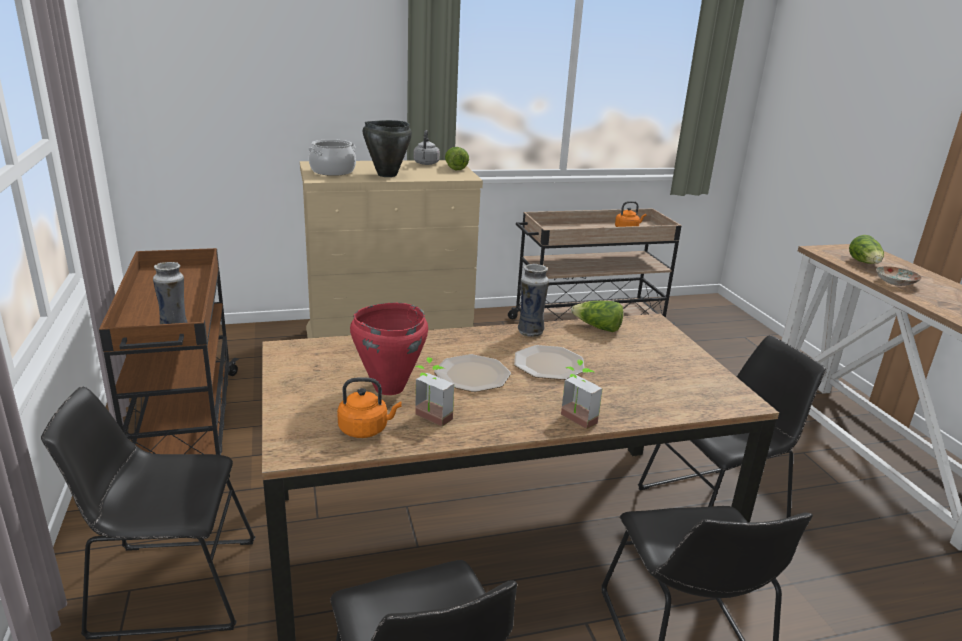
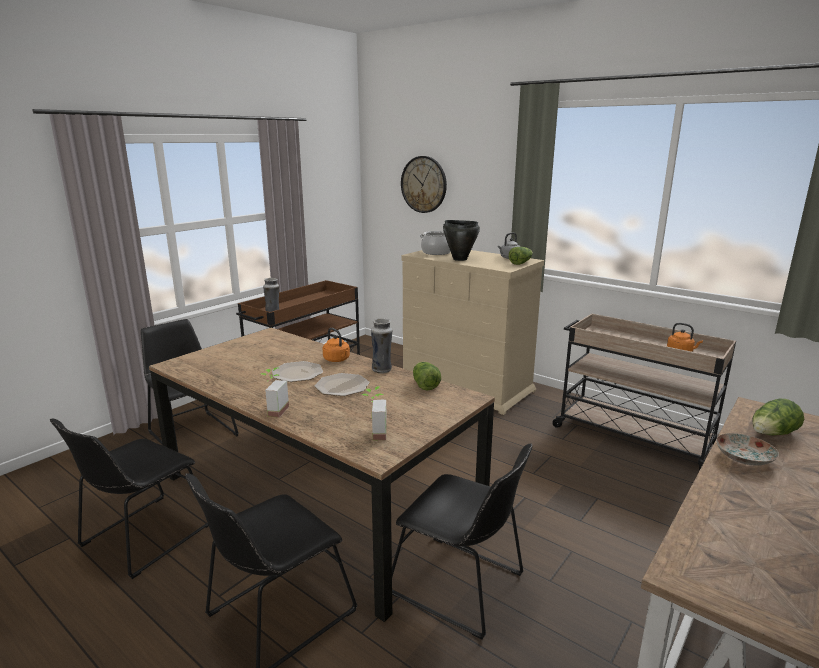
camera: 55 degrees right, 5 degrees down
(239, 70) = (424, 184): none -> wall clock
(366, 429) = (206, 370): orange kettle -> orange kettle (337, 360)
(388, 387) = (255, 361): red cooking pot -> none
(429, 420) = (231, 378): potted plant -> potted plant (374, 433)

